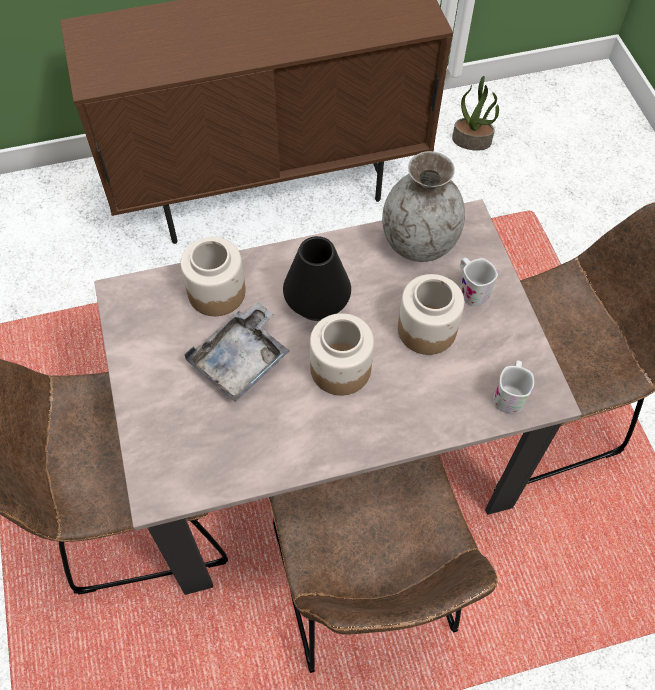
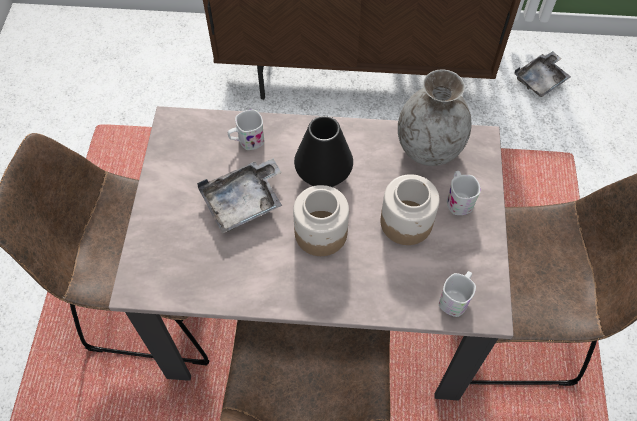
camera: 20 degrees right, 0 degrees up
(217, 291) = (247, 141): jar -> white mug
(472, 140) = (541, 80): potted plant -> grey tray

